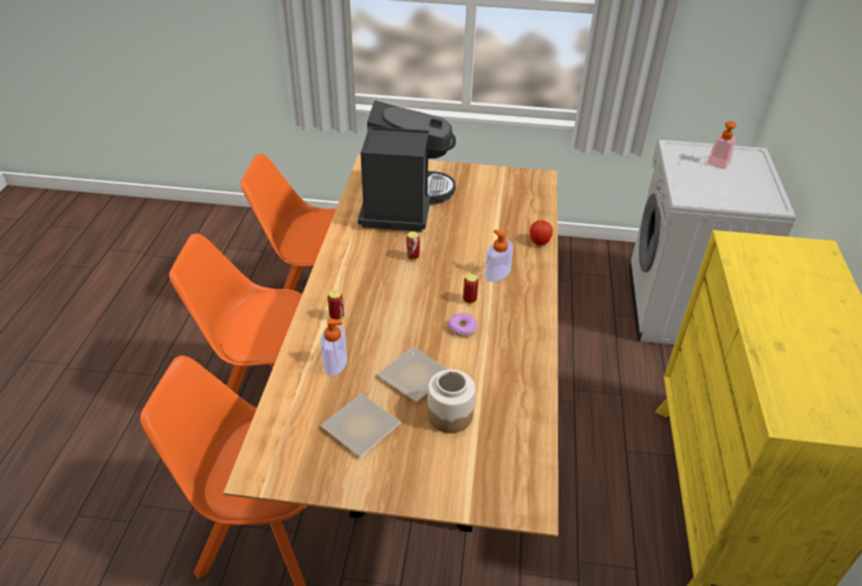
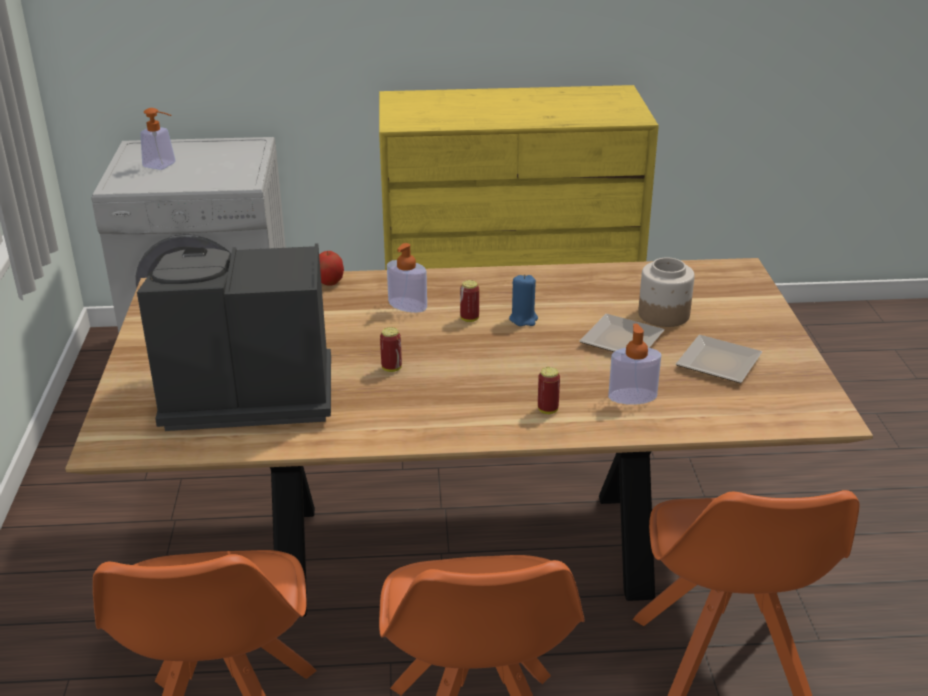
camera: 100 degrees left, 10 degrees down
(462, 328) = (523, 319): donut -> blue candle

